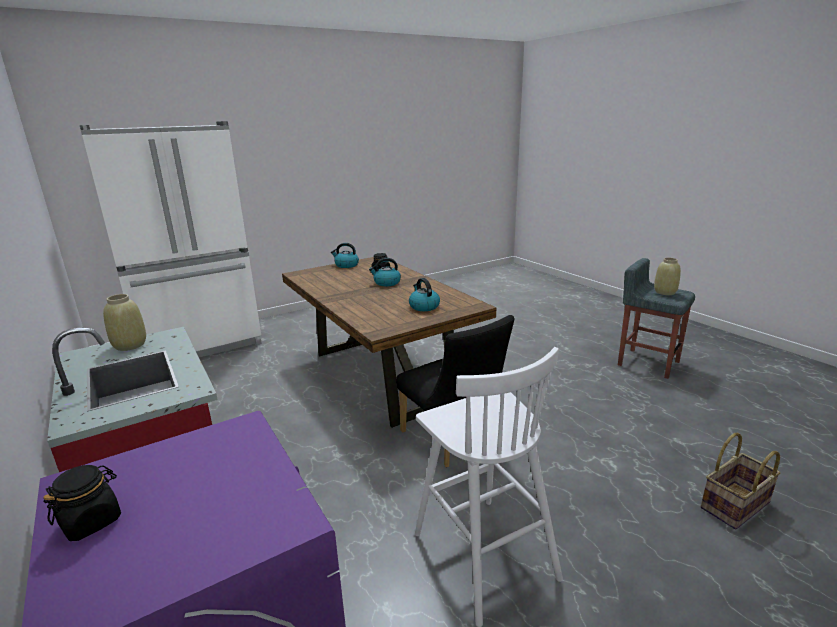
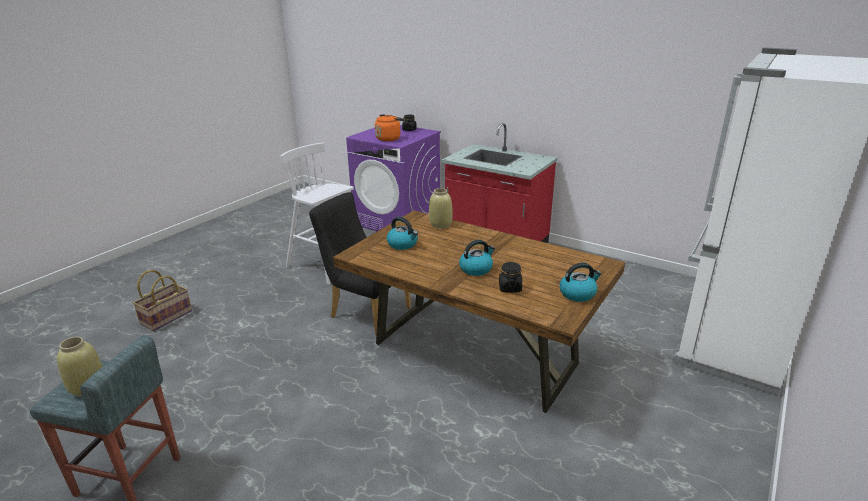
camera: 155 degrees right, 5 degrees up
(130, 345) = (531, 164): beige vase -> beige vase (440, 225)
(230, 467) = (389, 138): none -> orange kettle

